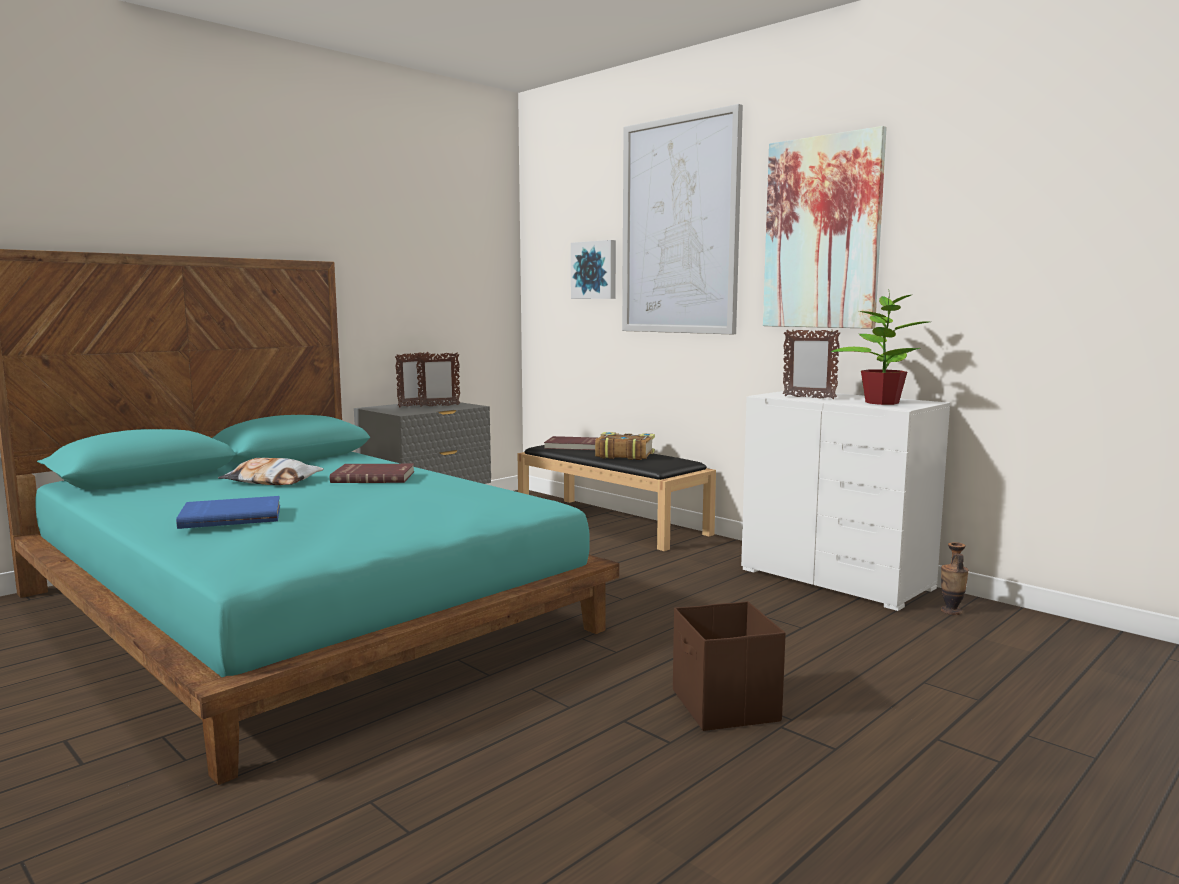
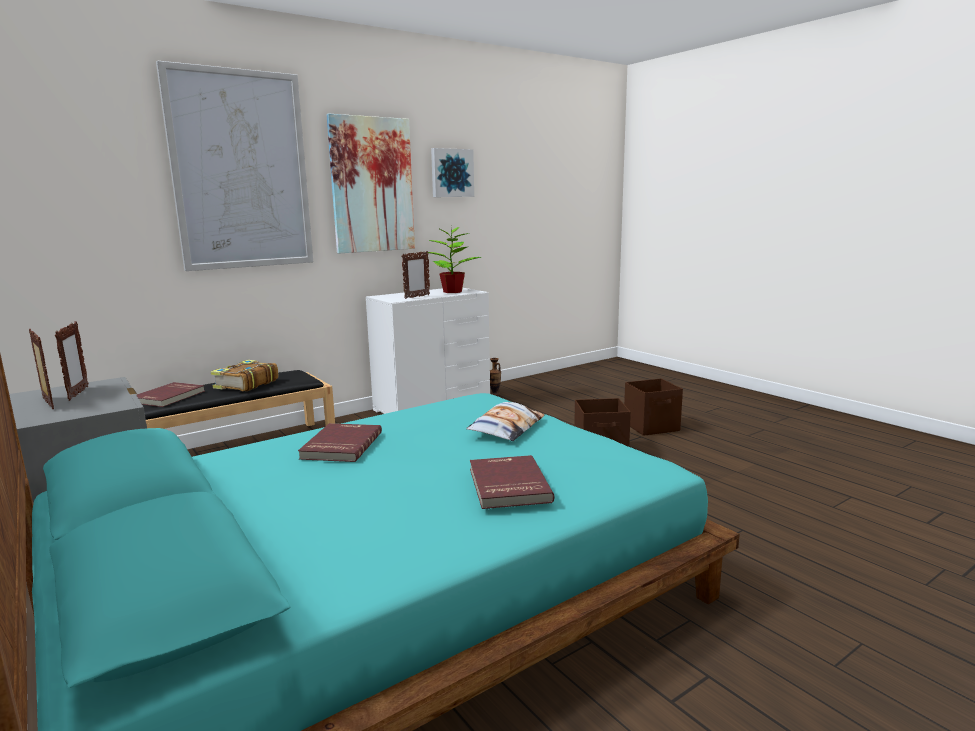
camera: 80 degrees left, 5 degrees up
(231, 516) = (507, 485): blue book -> red book
(272, 481) = (303, 495): pillow -> pillow (506, 428)
(595, 270) = (125, 210): picture -> picture (451, 173)
(911, 764) = (652, 427): none -> brown storage box

